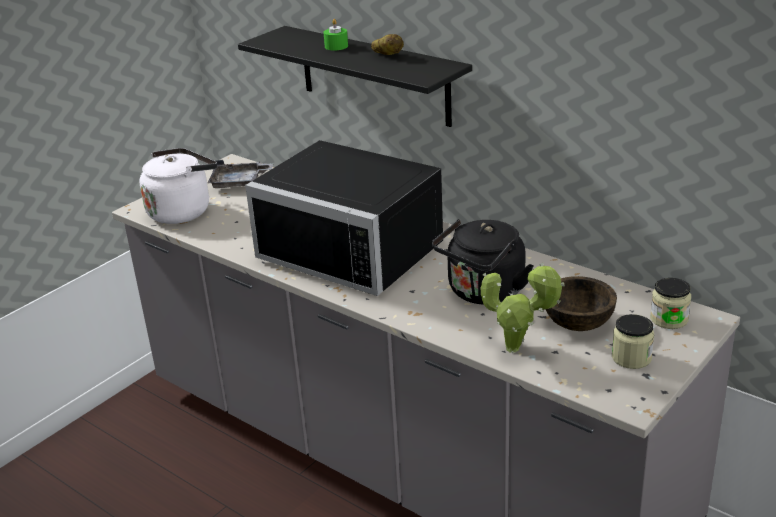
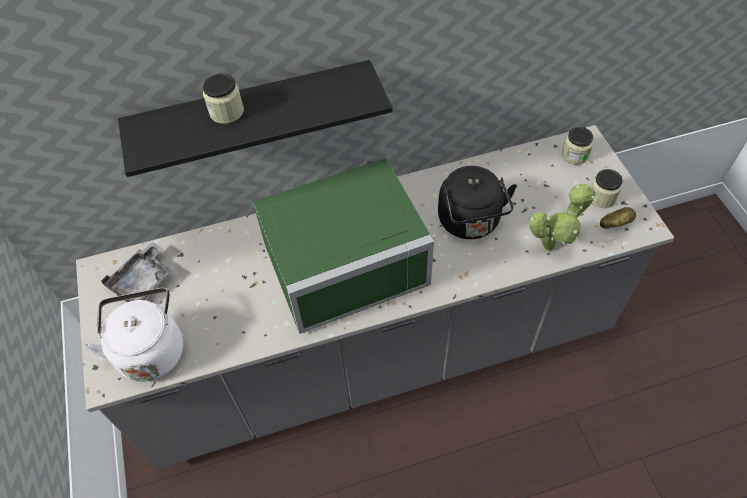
camera: 55 degrees left, 25 degrees up
(336, 46) = (226, 112): green candle -> jar
(358, 248) = (343, 258): black microwave -> green microwave
(388, 55) = (291, 93): potato -> potato (615, 223)
(578, 323) = (545, 198): brown bowl -> none

